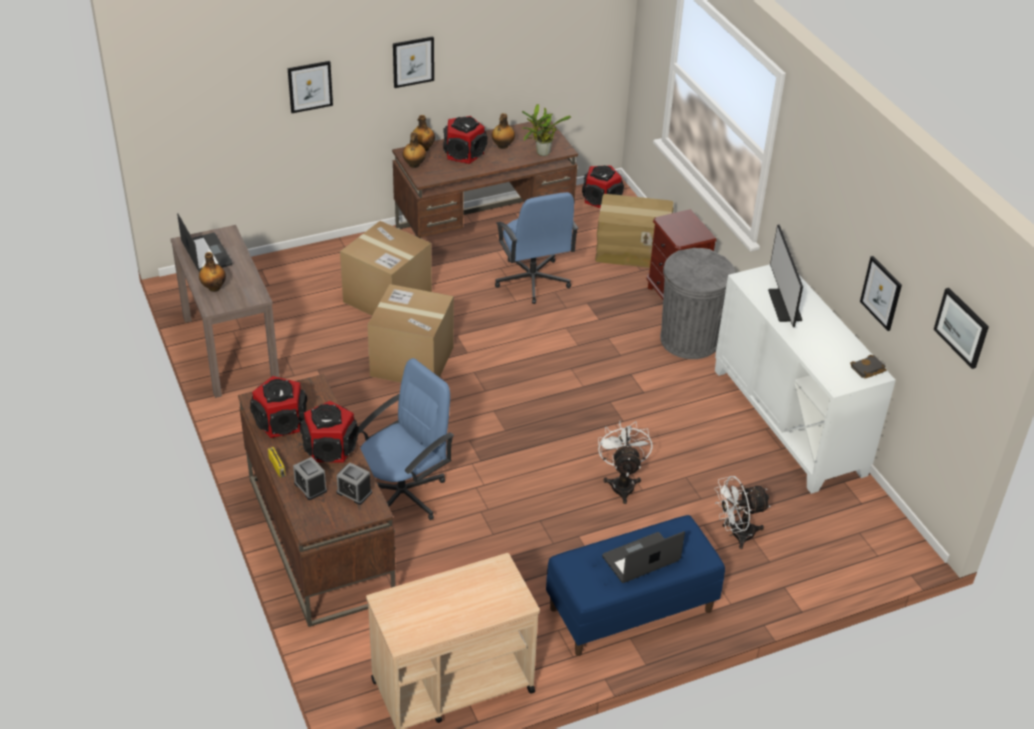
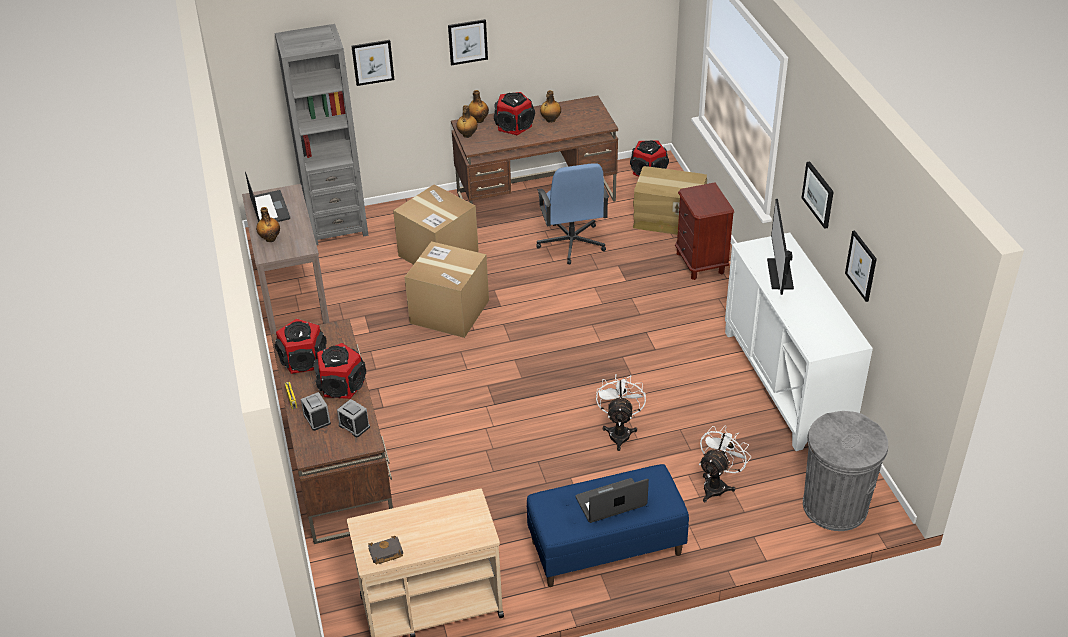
camera: 10 degrees right, 0 degrees up
(267, 272) = (337, 227): none -> grey bookcase
(403, 494) = (420, 430): blue office chair -> none
(541, 153) = (584, 128): potted plant -> none
(689, 340) = (706, 303): grey trash can -> grey trash can (835, 506)
(736, 534) = (717, 485): white fan -> white fan turned 135 degrees clockwise
(867, 370) = (847, 337): black book -> black book (385, 553)
(962, 327) = (922, 301): picture -> picture (818, 194)

